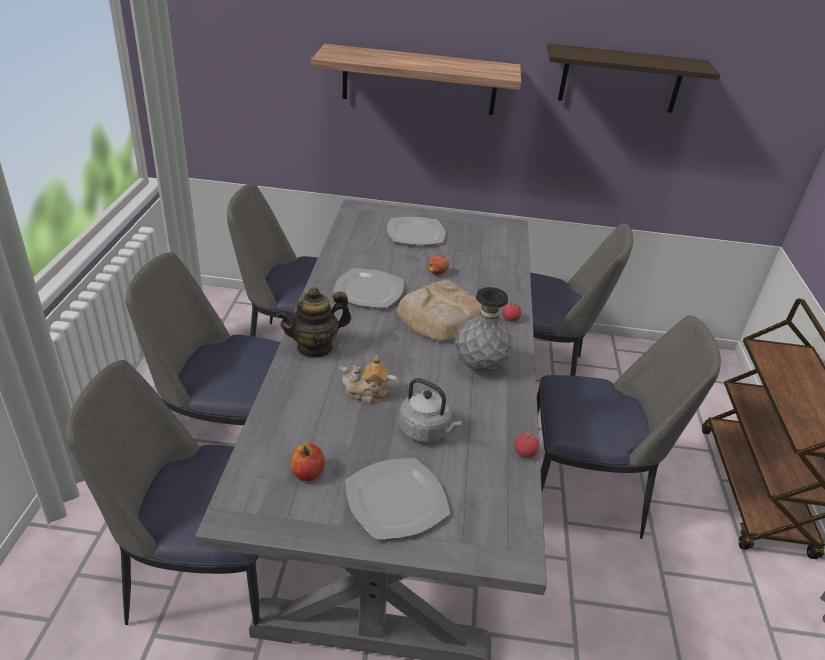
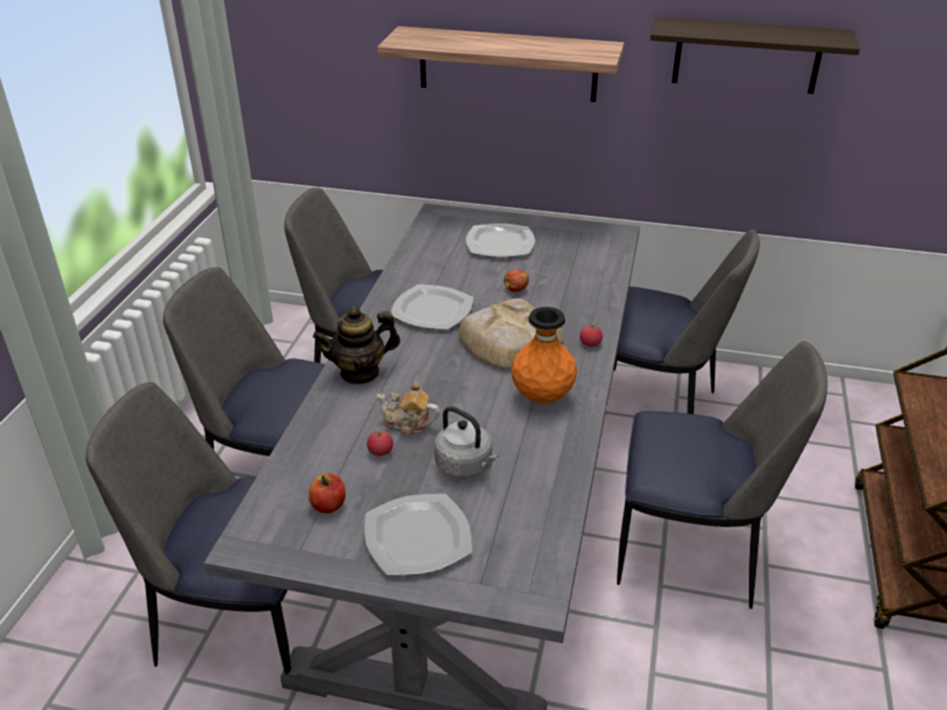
camera: 10 degrees right, 0 degrees up
(480, 366) = (542, 397): grey vase -> orange vase
(524, 452) = (572, 493): tomato -> tomato (380, 451)

